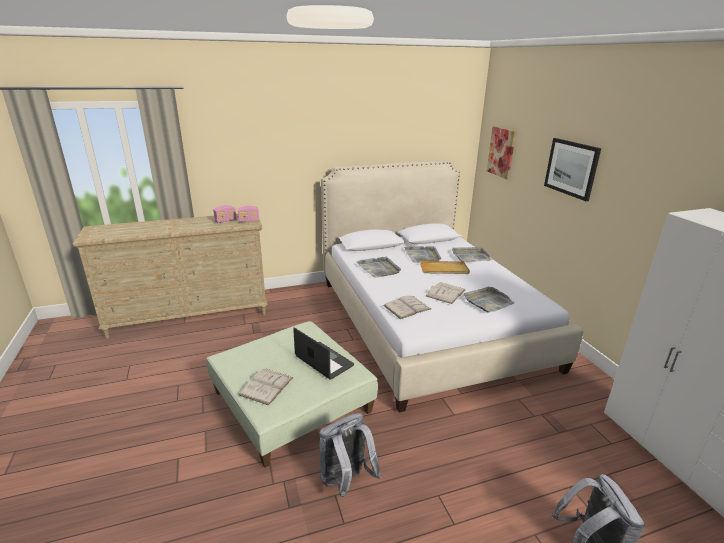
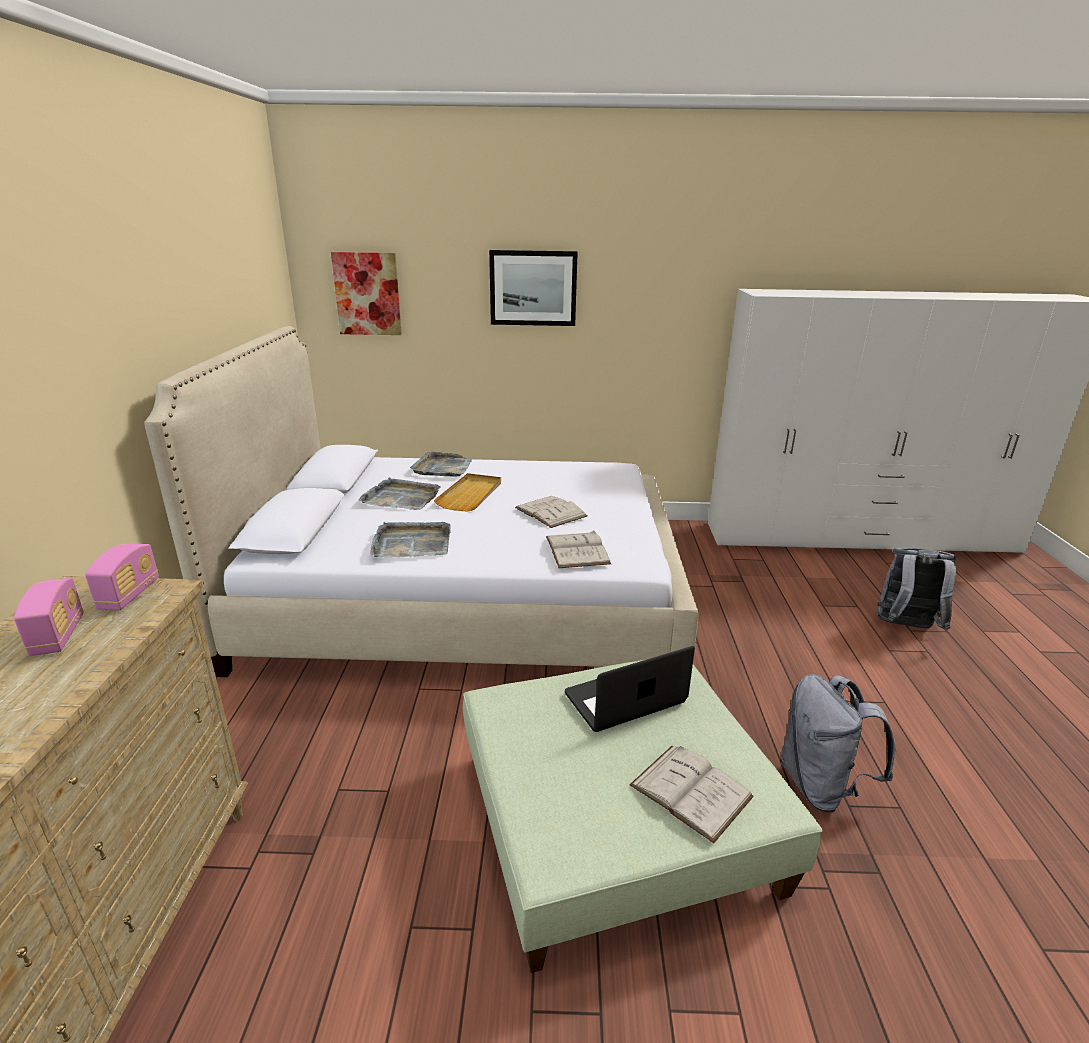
camera: 70 degrees left, 0 degrees up
(488, 301) = (591, 494): grey tray -> none

